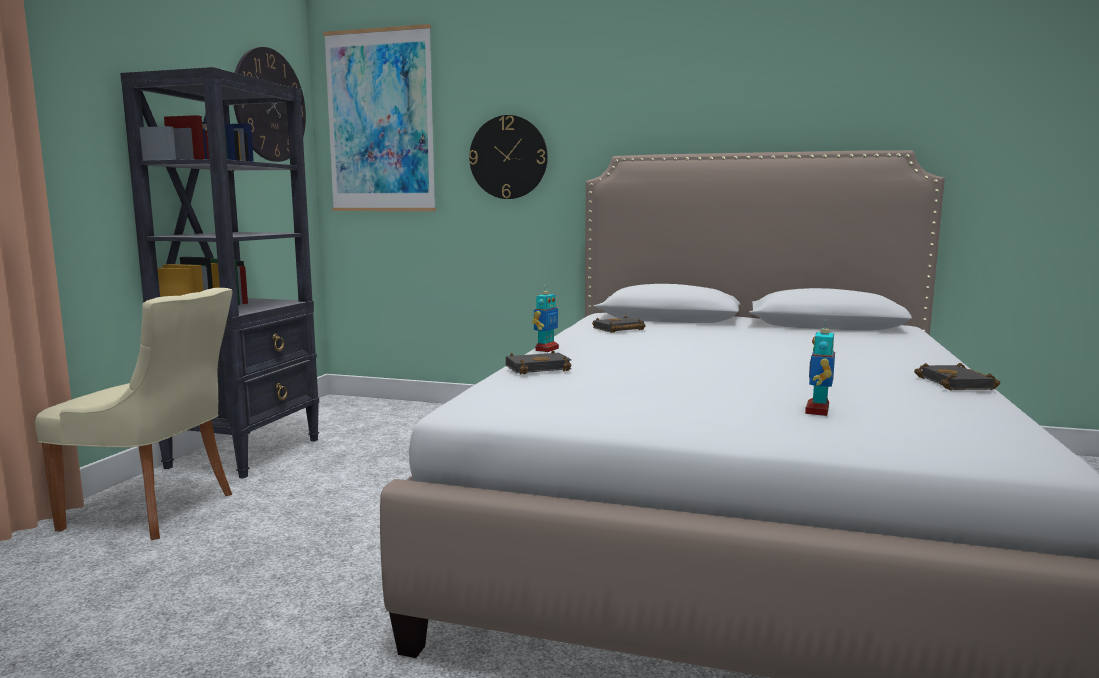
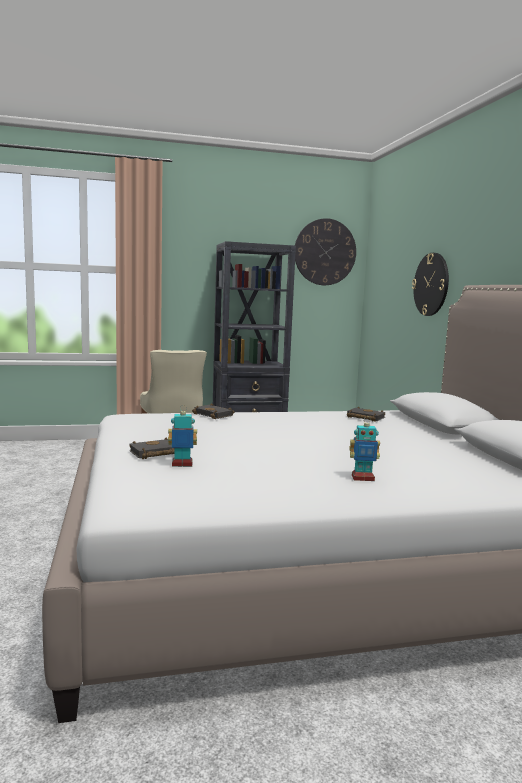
camera: 60 degrees right, 0 degrees up
(380, 122) = (386, 259): picture -> none
(546, 349) = (269, 412): toy robot -> toy robot (362, 478)
(958, 384) = (320, 498): black book -> black book (154, 453)

